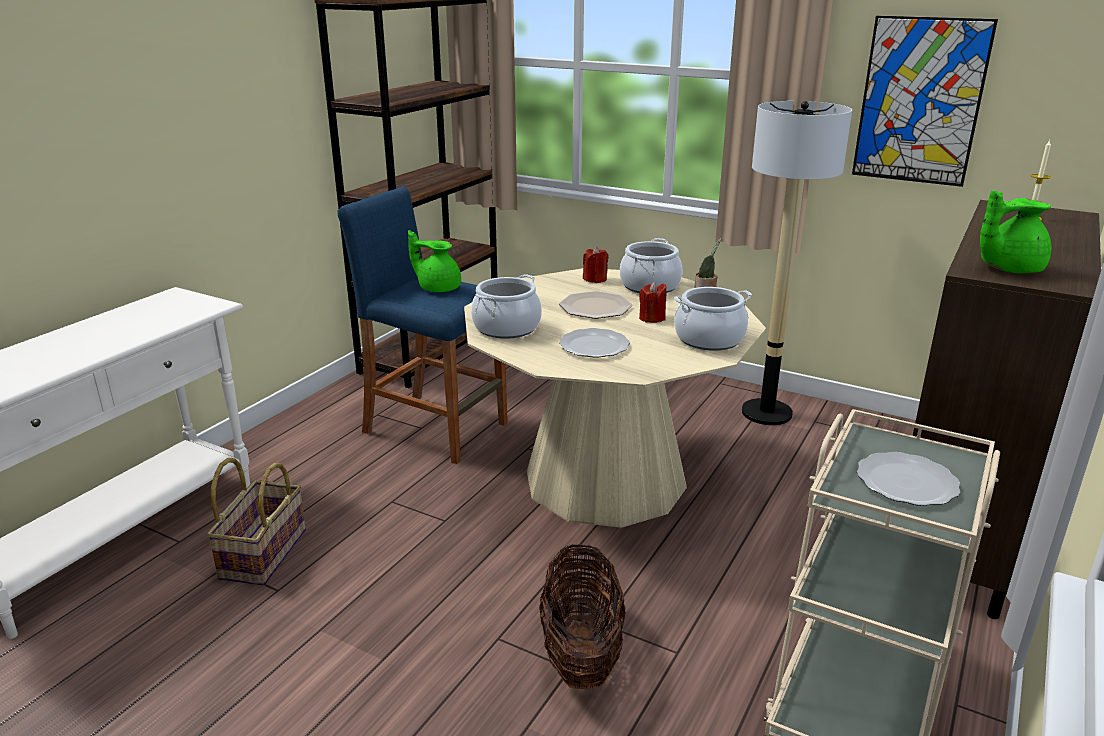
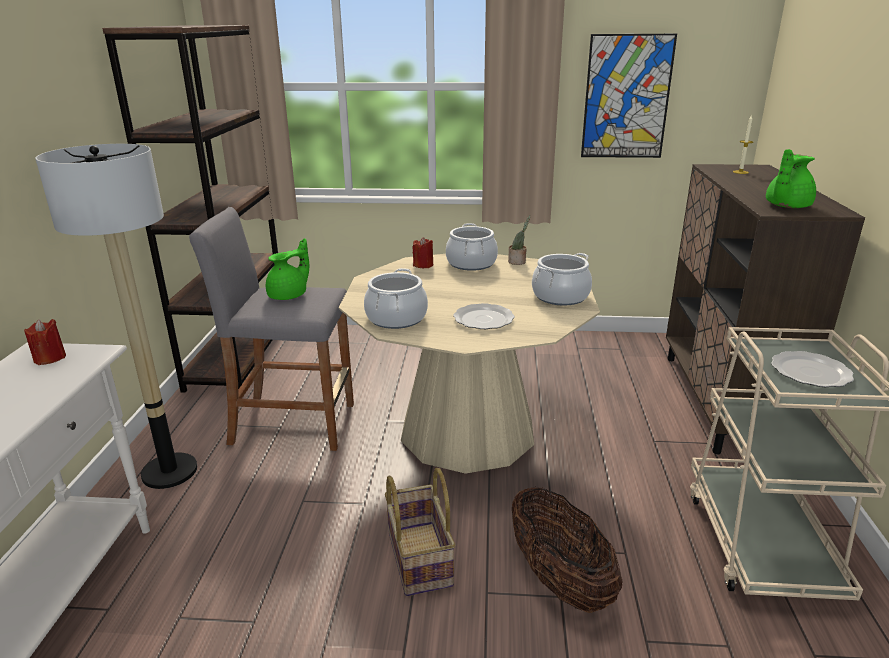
camera: 25 degrees left, 0 degrees up
(262, 553) = (210, 591): basket -> basket (418, 558)
(435, 428) = (293, 424): blue stool -> grey stool
(438, 288) = (289, 295): green teapot -> green teapot turned 135 degrees clockwise
(596, 307) = (449, 287): plate -> none
(652, 318) = (501, 288): red candle -> red candle (50, 358)
(766, 413) = (541, 349): floor lamp -> floor lamp (169, 472)

